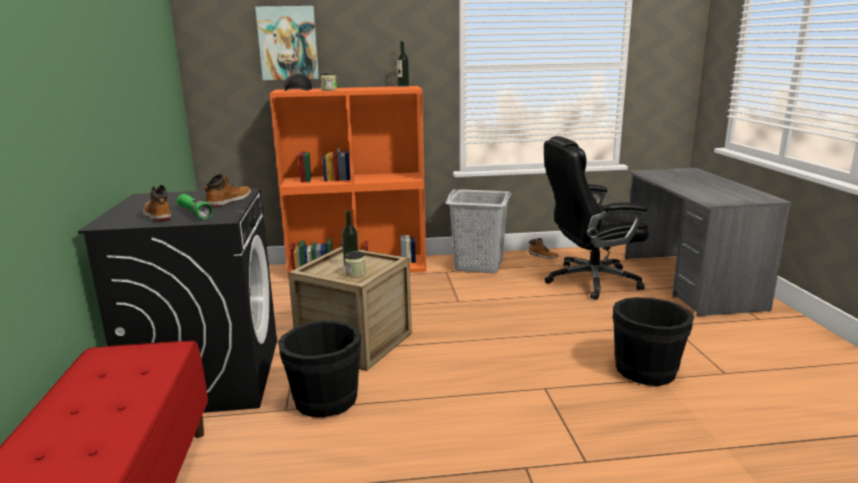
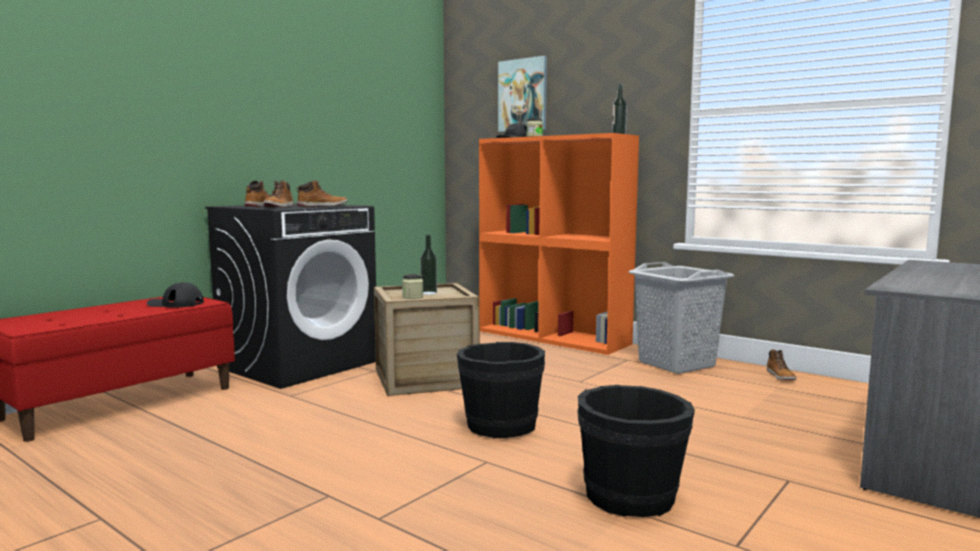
camera: 45 degrees right, 10 degrees down
(140, 365) = (175, 304): none -> black cap
(195, 213) = (279, 207): green flashlight -> boot
(325, 400) = (321, 400): black bucket -> black bucket (501, 426)
(590, 281) = (784, 411): black office chair -> none

